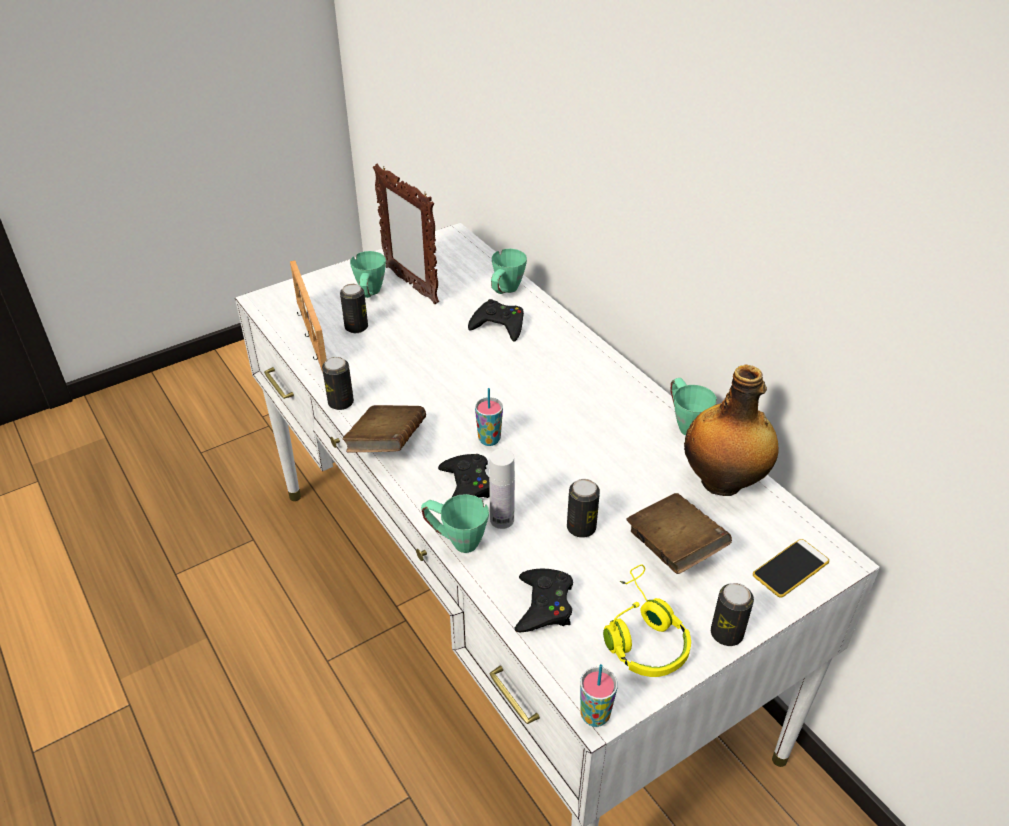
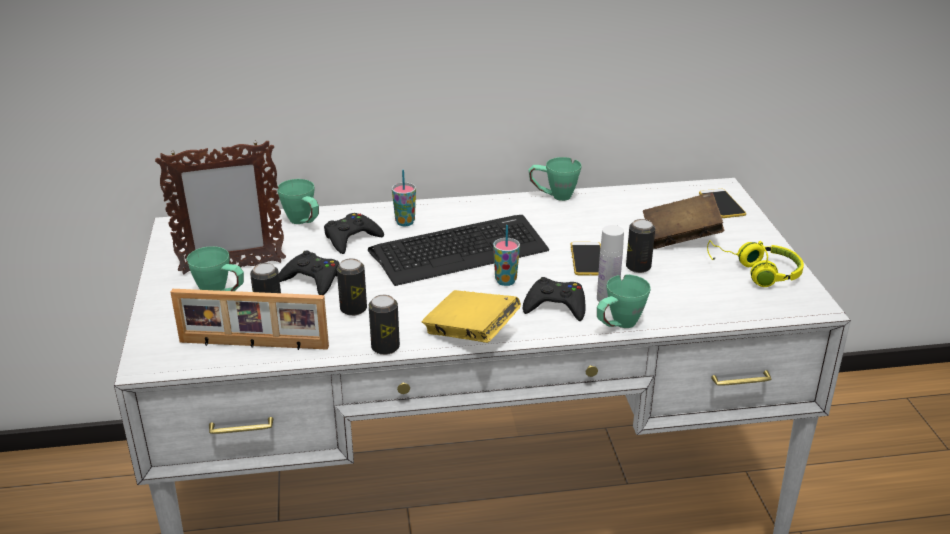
camera: 65 degrees left, 10 degrees down
(387, 445) = (471, 334): brown book -> yellow book
(523, 394) = (459, 251): none -> keyboard
(544, 605) = (710, 303): black game controller -> black game controller (312, 279)
(570, 484) = (587, 259): none -> phone
(595, 715) = (820, 310): cup -> cup (405, 222)
(723, 482) = (626, 201): bottle -> none
(726, 634) = (768, 242): can -> can (353, 309)

